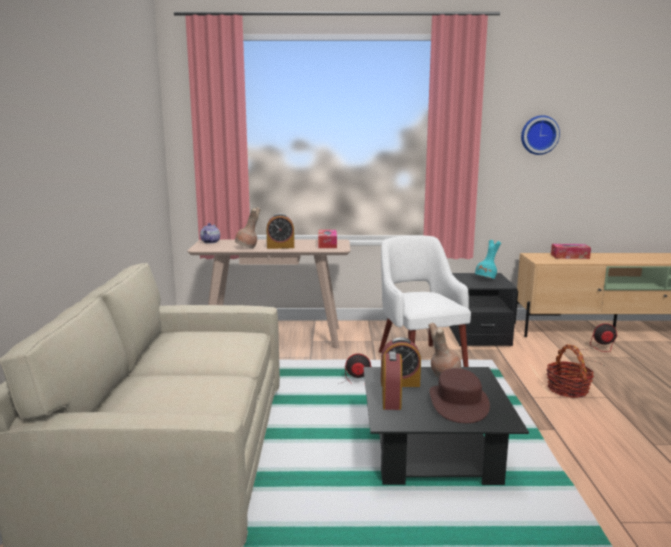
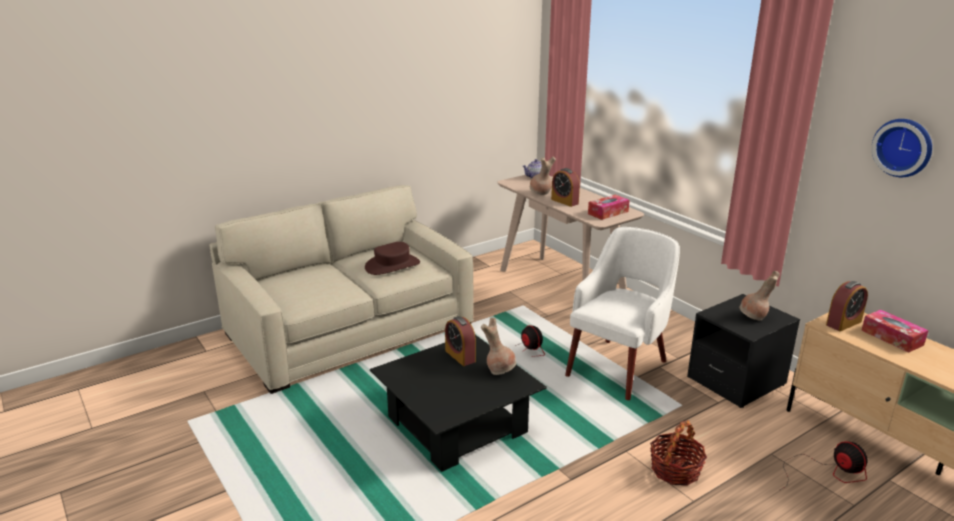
camera: 55 degrees right, 10 degrees up
(391, 400) = (426, 361): alarm clock -> alarm clock (843, 323)
(458, 403) = (451, 391): brown hat -> brown hat (392, 265)
(486, 279) = (754, 317): turquoise vase -> brown vase

